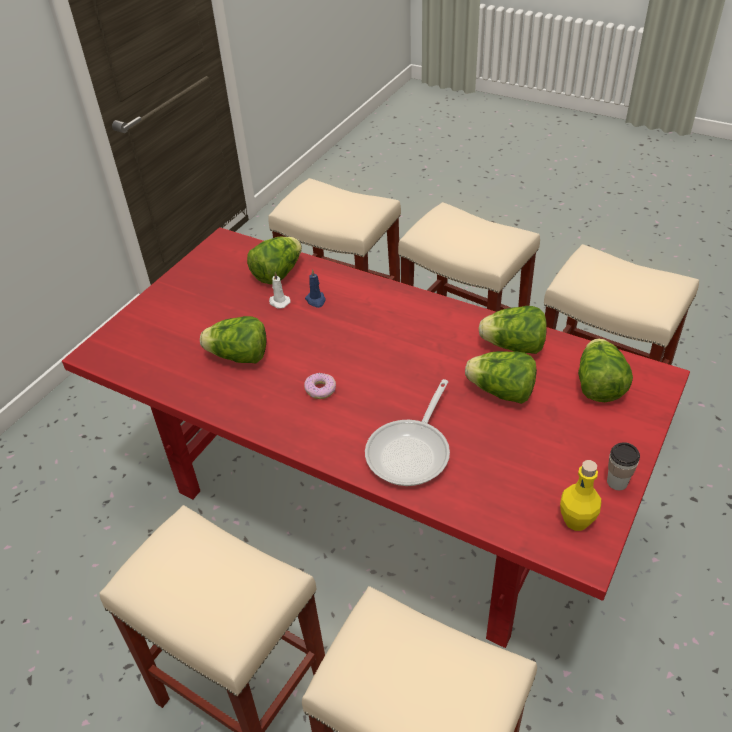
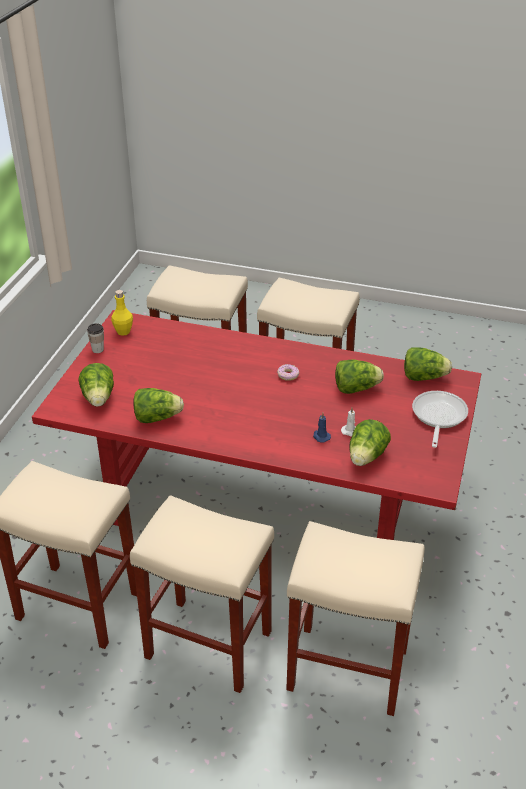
camera: 165 degrees right, 5 degrees down
(412, 451) = (218, 350): frying pan -> frying pan (438, 417)
(501, 392) = (165, 387): lettuce -> lettuce (424, 377)

